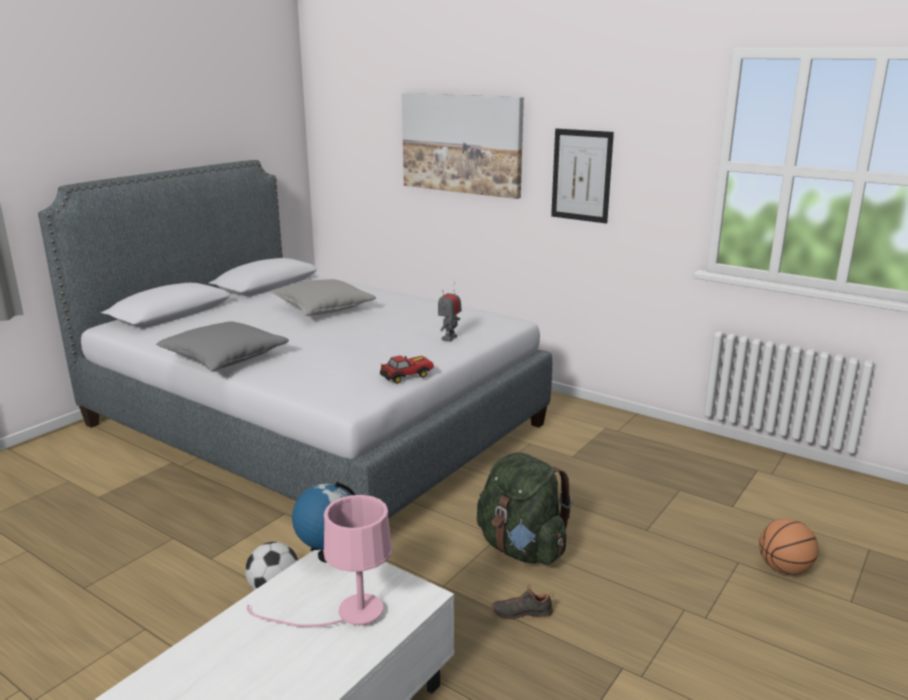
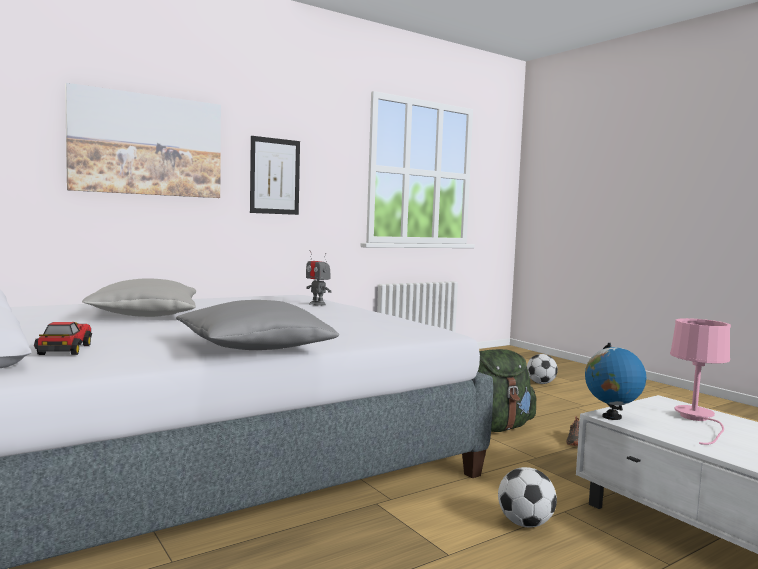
camera: 70 degrees left, 15 degrees down
(407, 376) = (395, 317): toy car -> toy car (66, 349)
(784, 569) = (541, 383): basketball -> football

